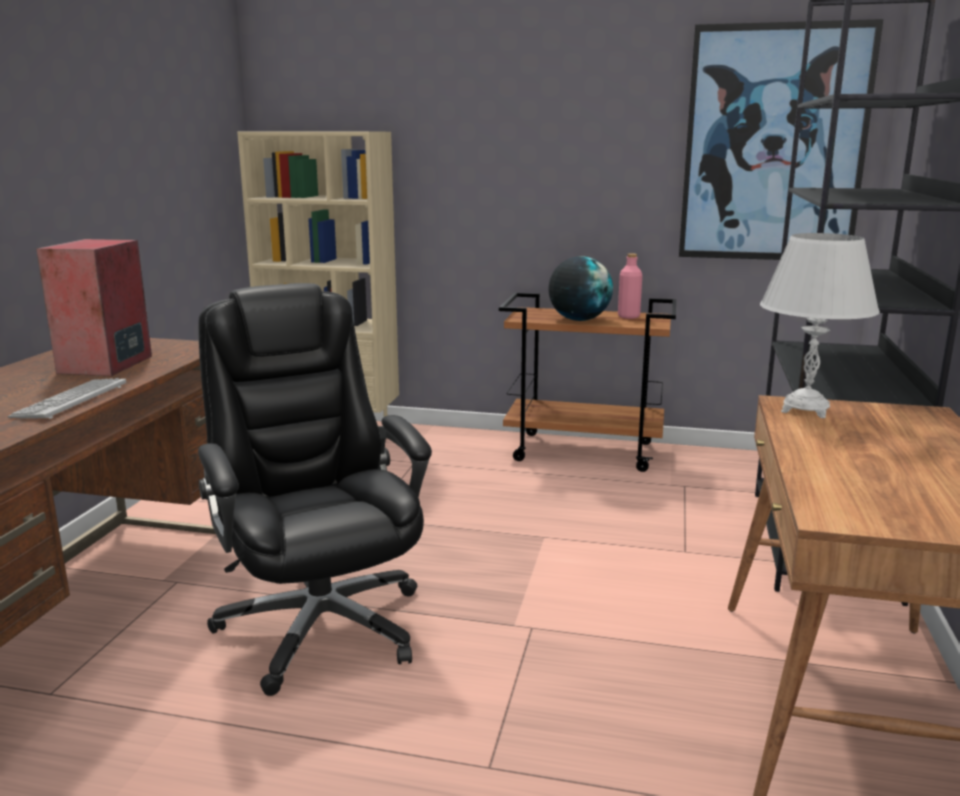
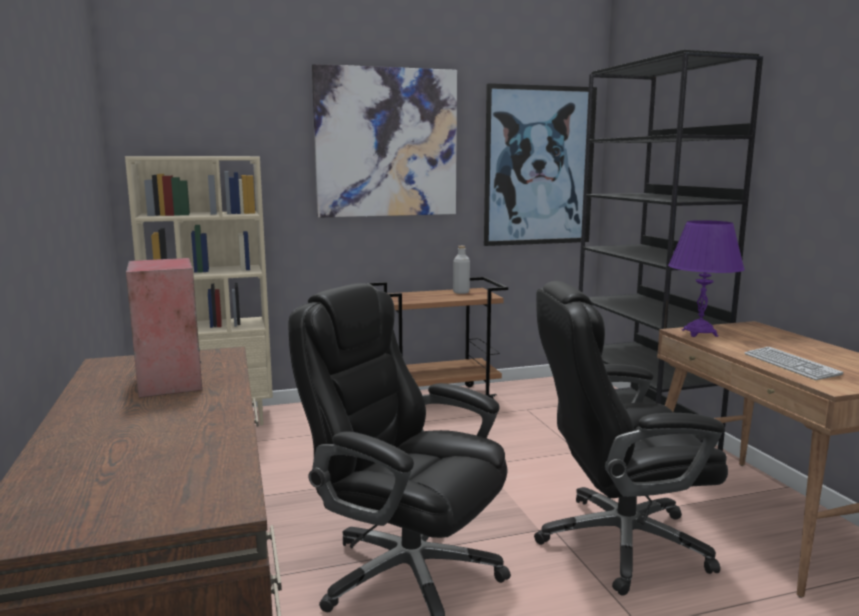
camera: 30 degrees left, 5 degrees down
(70, 400) = (218, 416): keyboard -> keyboard (790, 365)
(548, 113) = (386, 143): none -> picture
(579, 320) = (434, 298): globe -> none
(589, 669) = (618, 542): none -> black office chair
(628, 316) = (461, 292): pink bottle -> grey bottle
(805, 409) = (699, 333): white table lamp -> purple table lamp

